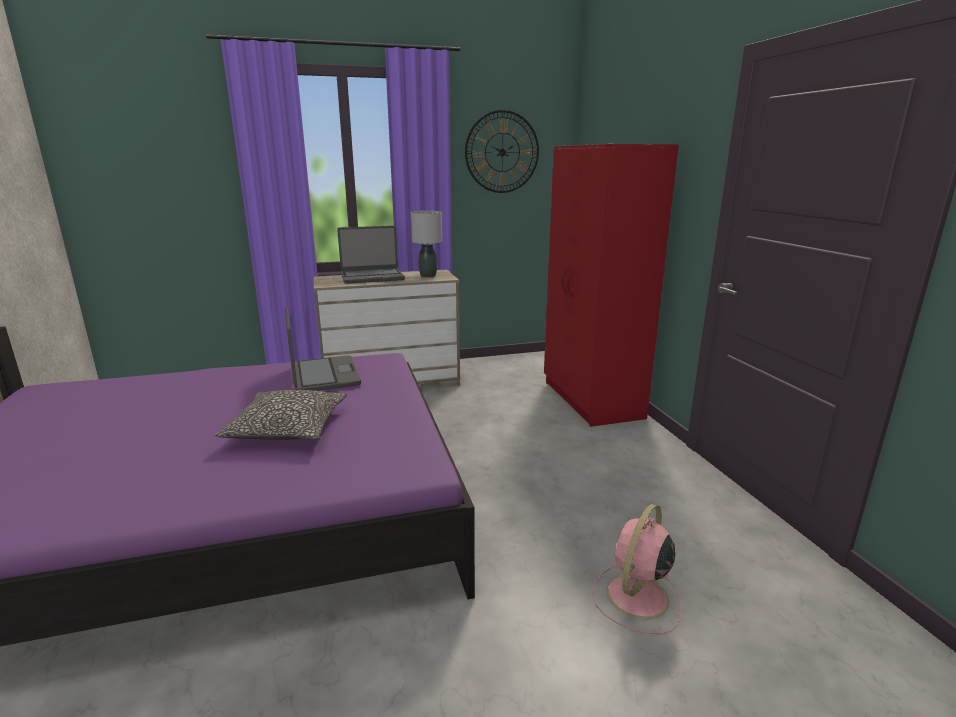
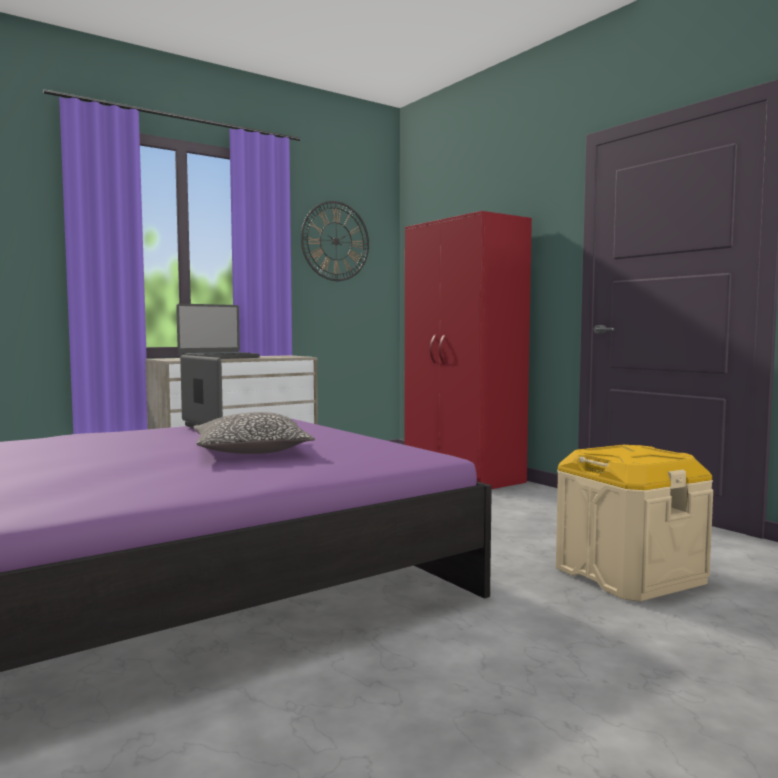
camera: 20 degrees left, 15 degrees down
(428, 275) = (278, 356): grey table lamp -> none
(636, 598) = (629, 575): pink fan -> beige storage box

